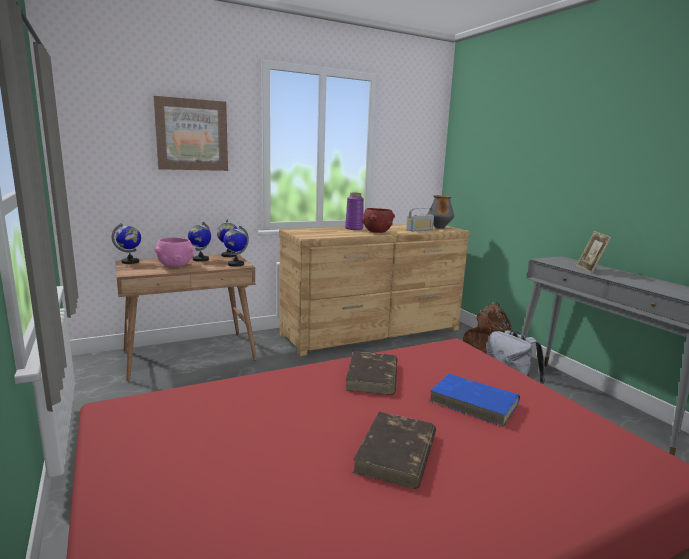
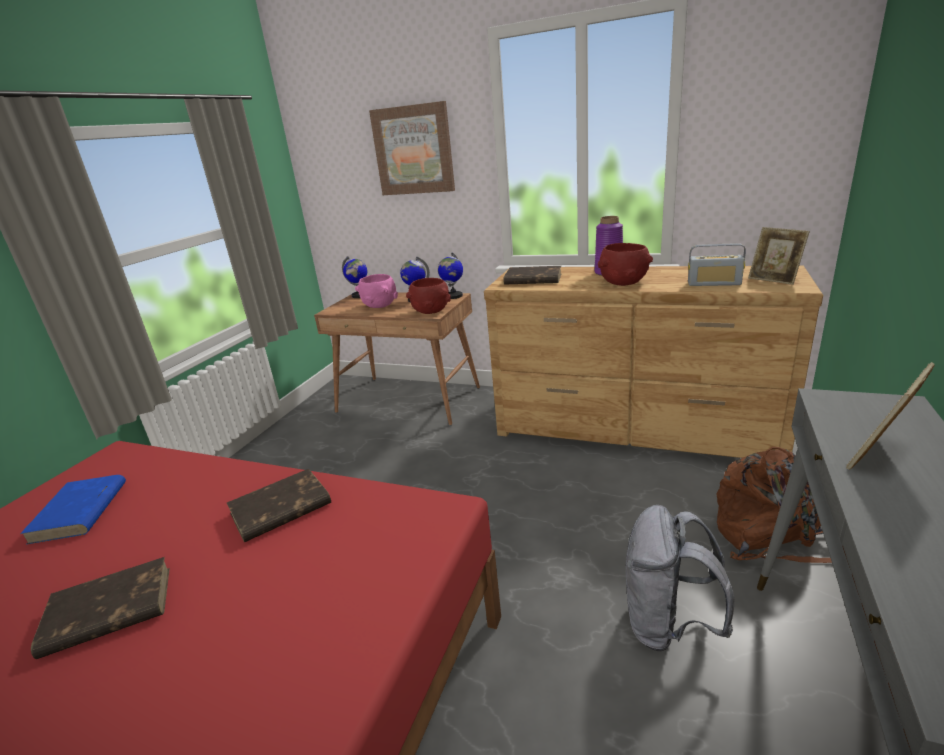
camera: 50 degrees right, 10 degrees up
(235, 264) = (430, 311): globe -> red bowl
(317, 233) = (532, 279): none -> brown book
(439, 228) = (774, 280): vase -> picture frame
(474, 402) = (276, 605): blue book -> blue book (80, 512)

